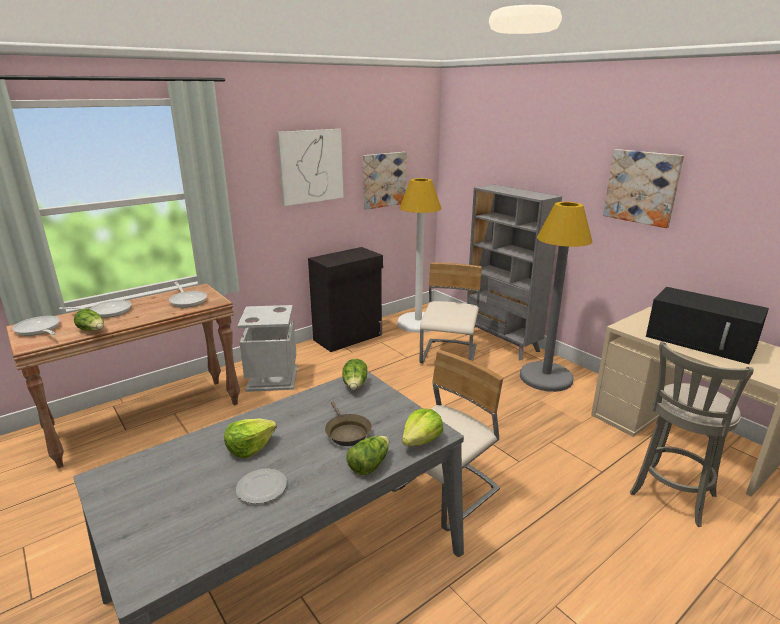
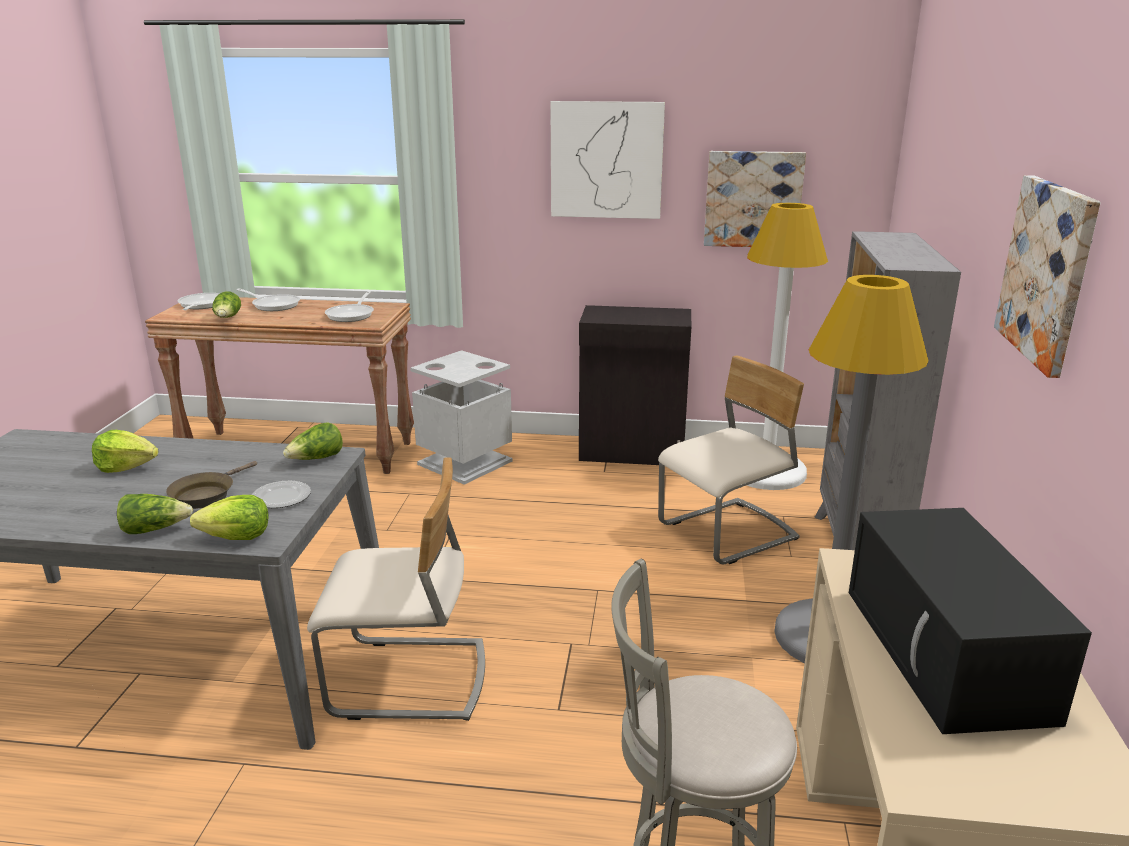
camera: 45 degrees right, 0 degrees up
(261, 488) = (61, 500): plate -> plate (280, 498)

